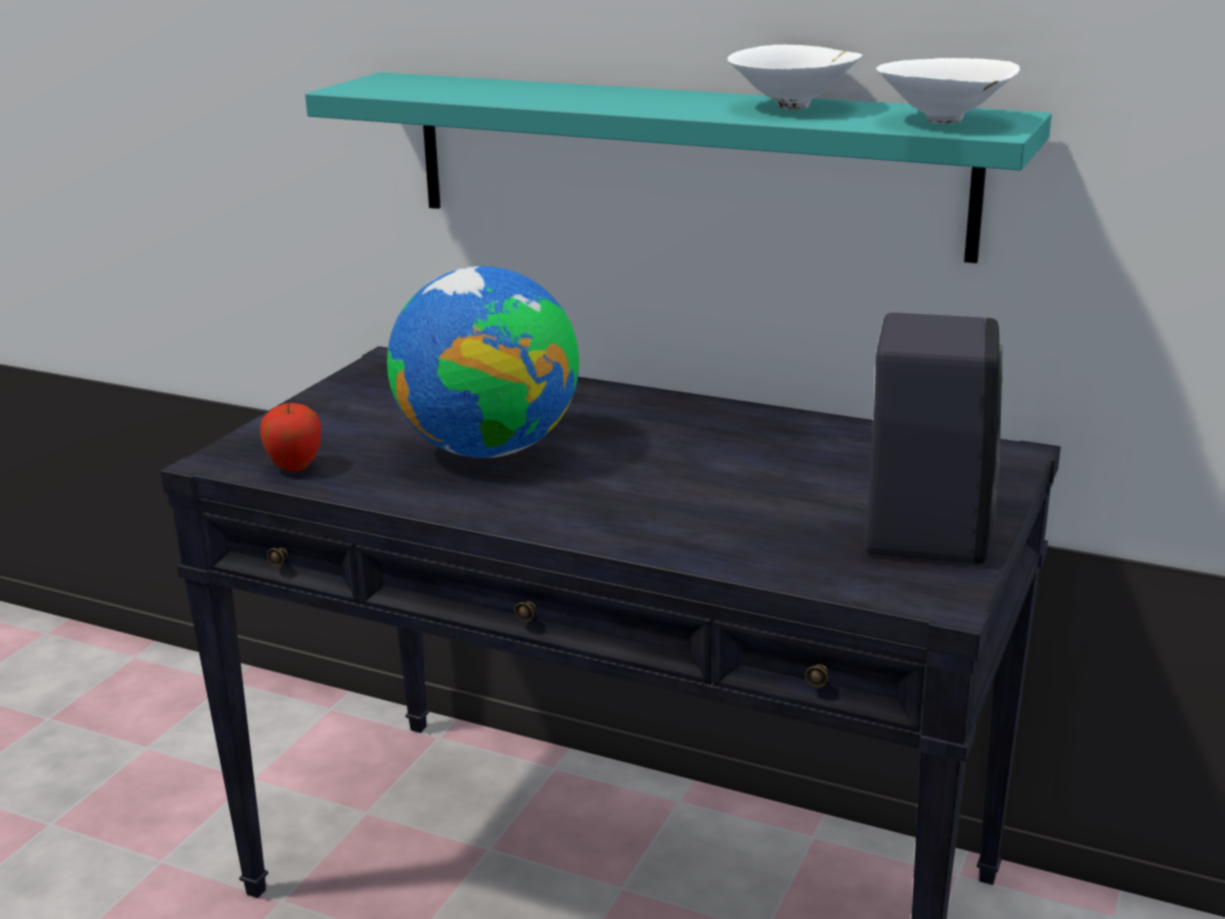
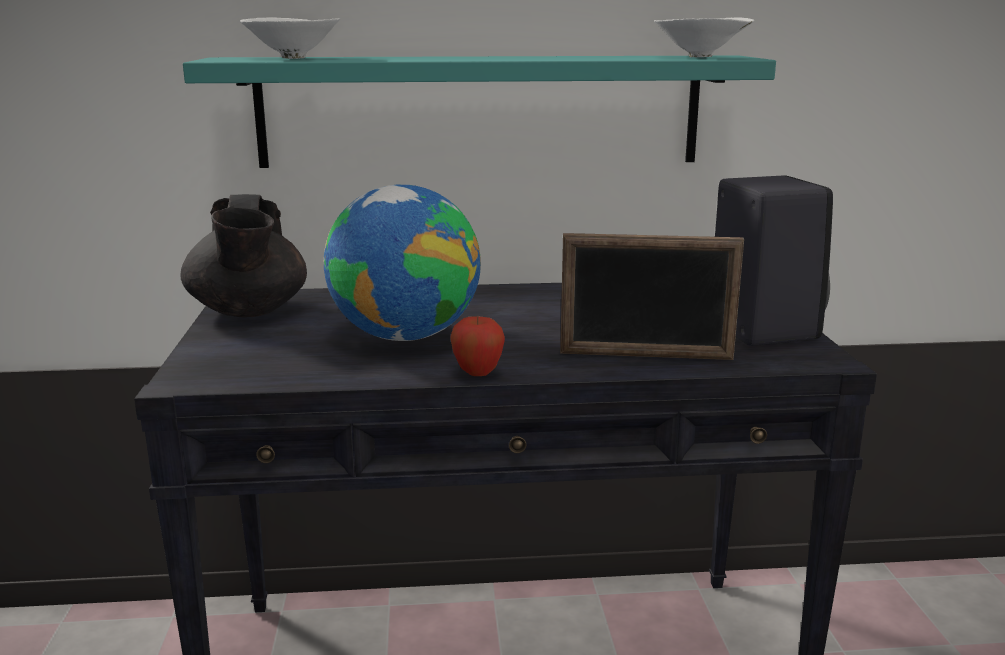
camera: 30 degrees left, 5 degrees down
(295, 468) = (262, 374): apple -> apple (477, 374)
(375, 383) = (248, 312): none -> black teapot
(717, 537) = (645, 355): none -> picture frame
(795, 106) = (586, 56): white bowl -> white bowl (295, 58)

